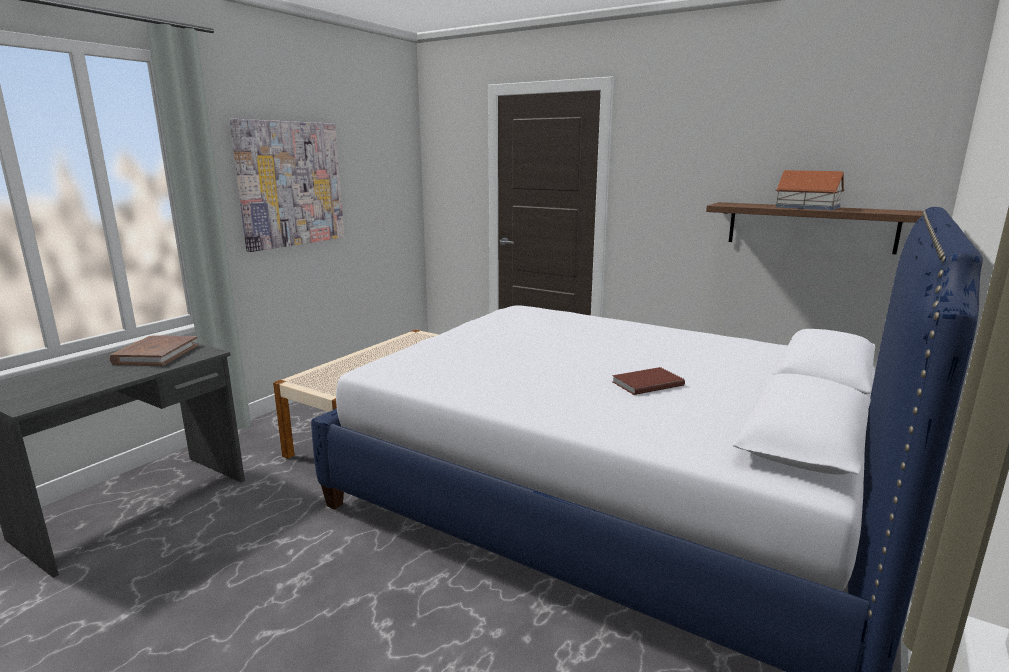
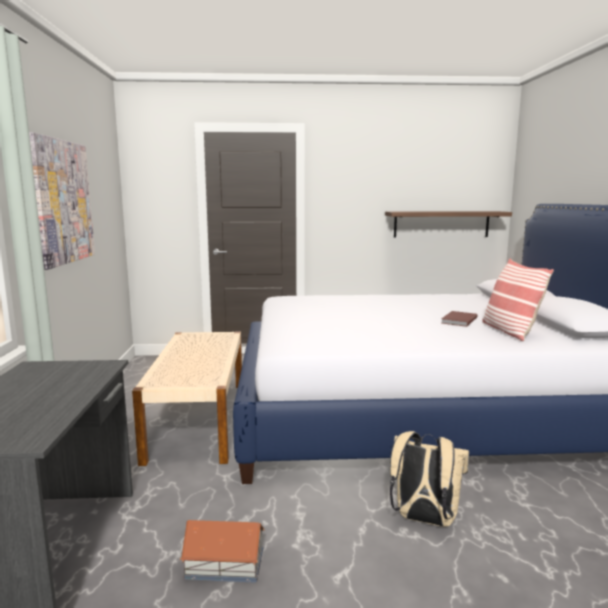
camera: 35 degrees left, 5 degrees down
(156, 354) = (53, 376): brown book -> none
(421, 622) = (423, 519): none -> beige backpack
(676, 417) = (509, 331): none -> pillow
(808, 207) = (446, 211): toy house -> toy house (225, 564)

